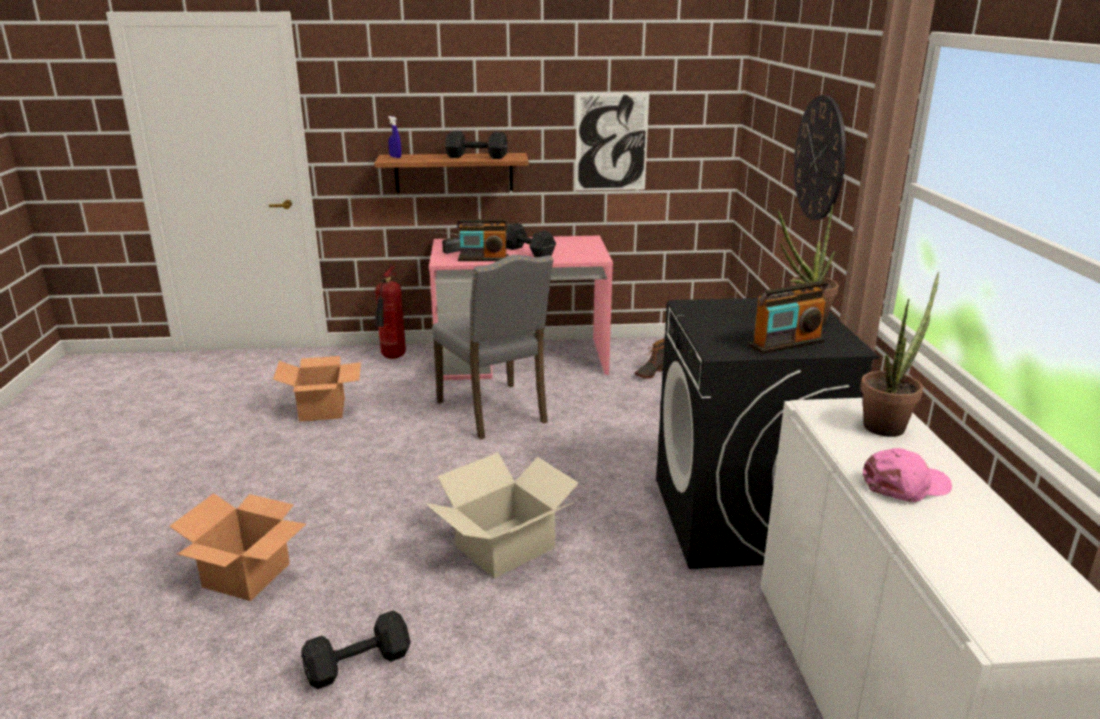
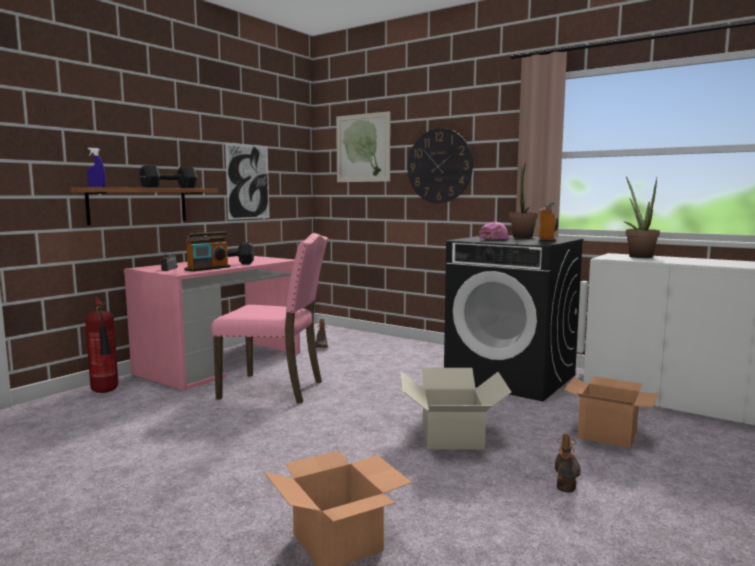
camera: 50 degrees left, 15 degrees down
(322, 409) = (119, 437): cardboard box -> cardboard box (606, 434)
(355, 665) = (535, 526): black dumbbell -> none
(486, 652) = (567, 476): none -> boot
(495, 412) = (274, 389): grey chair -> pink chair
(772, 102) = (363, 148): none -> picture
(905, 485) = (703, 262): pink cap -> pink cap (494, 239)

